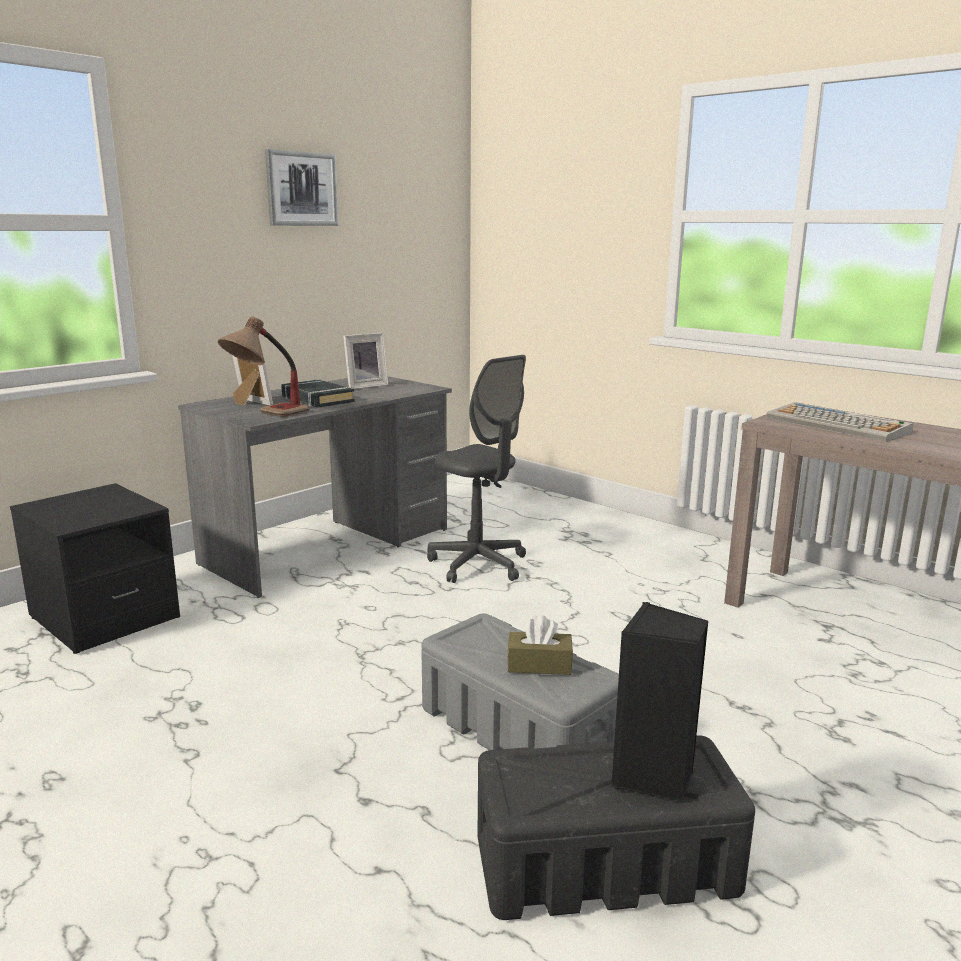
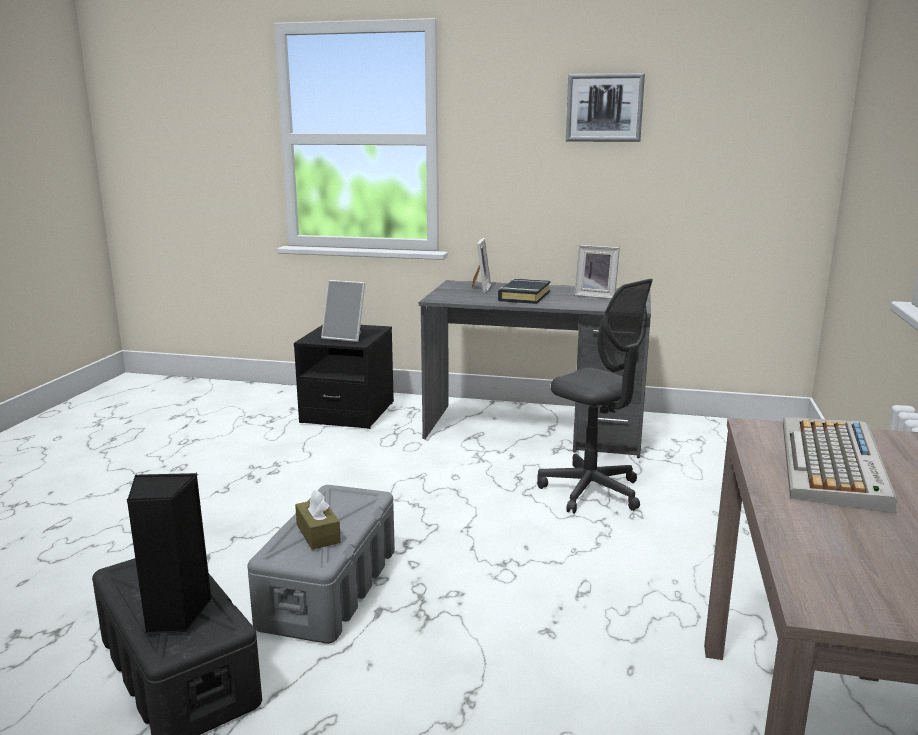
camera: 60 degrees right, 0 degrees up
(104, 508) = (346, 337): none -> picture frame
(267, 416) = (452, 298): table lamp -> none
(478, 564) = (591, 492): grey office chair -> grey office chair turned 60 degrees counterclockwise

